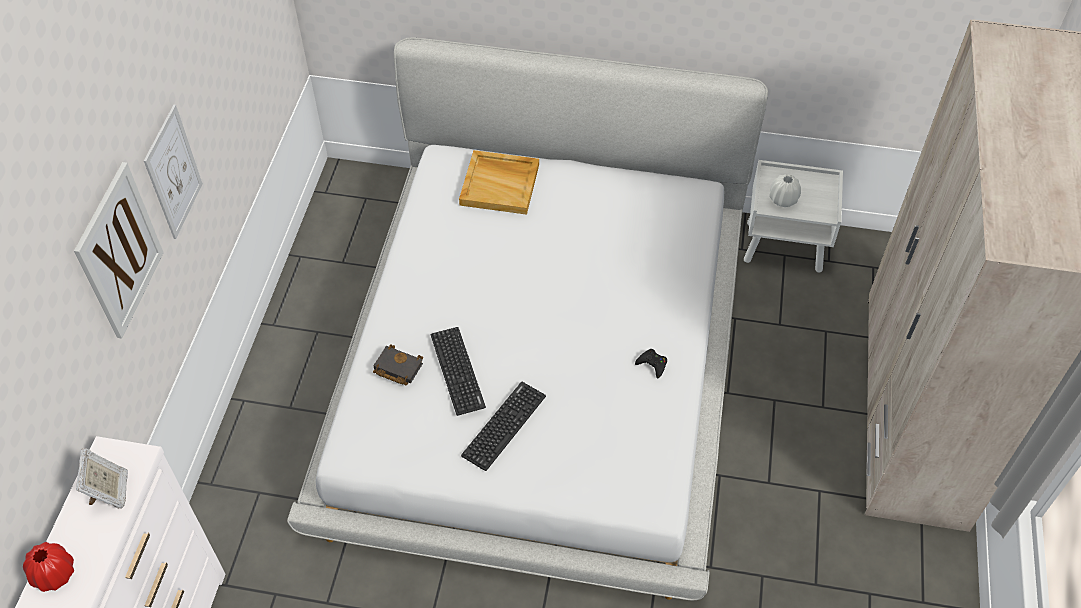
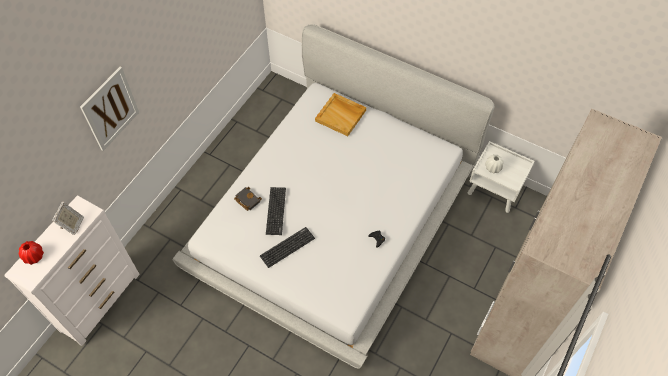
camera: 20 degrees right, 5 degrees up
(173, 172) = (154, 73): picture -> none

